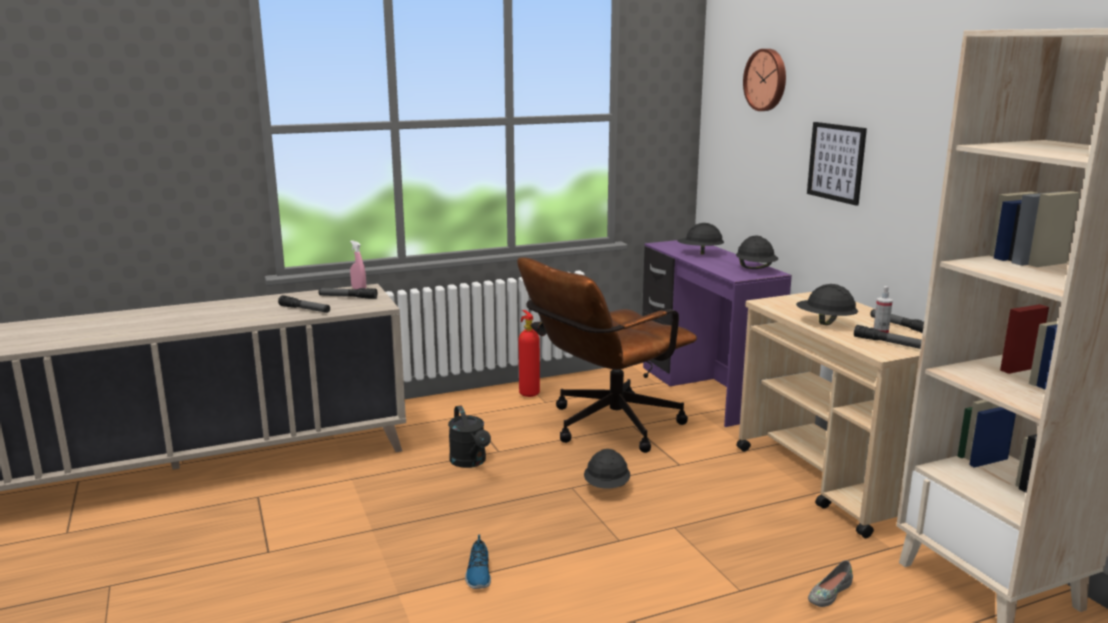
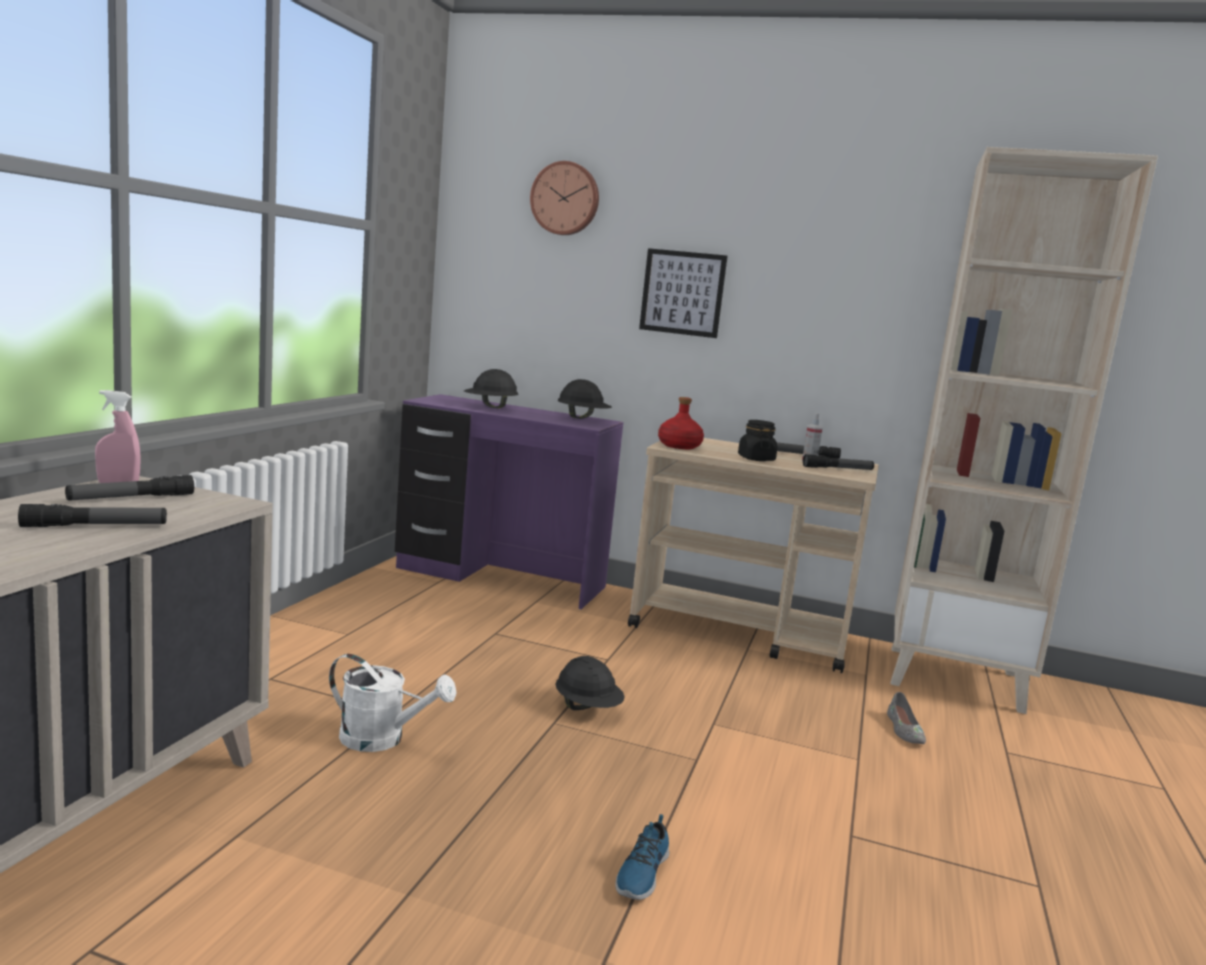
camera: 50 degrees left, 5 degrees down
(470, 462) = (382, 739): black watering can -> white watering can
(478, 573) = (641, 873): shoe -> shoe turned 75 degrees clockwise
(532, 396) = (319, 631): fire extinguisher -> none
(605, 427) = (469, 643): brown office chair -> none
(782, 302) = (678, 446): none -> red bottle
(825, 323) = (756, 459): black hard hat -> black jar

